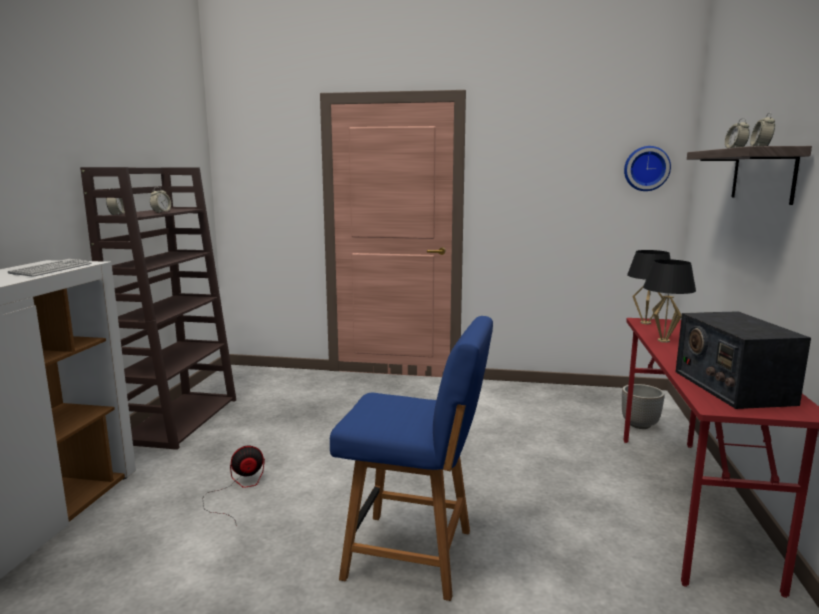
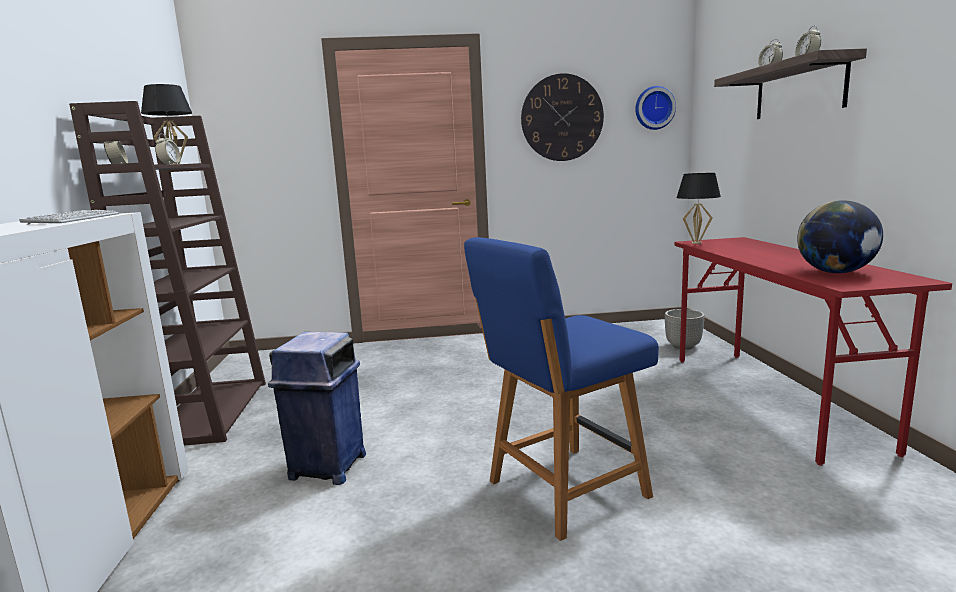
camera: 15 degrees left, 0 degrees up
(238, 489) = (327, 467): fan -> blue trash can
(414, 555) = (563, 491): blue chair -> blue chair turned 150 degrees clockwise
(544, 174) = (562, 118): none -> wall clock
(664, 341) = (730, 252): black table lamp -> black table lamp (175, 165)
(732, 387) = (835, 272): radio -> globe

